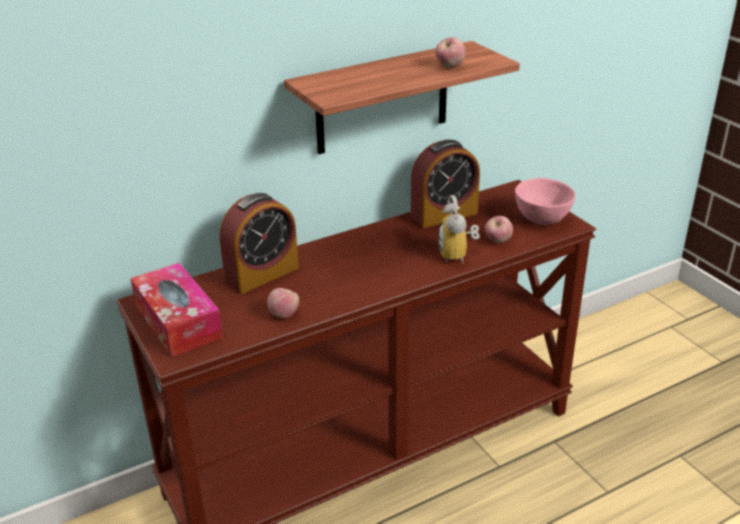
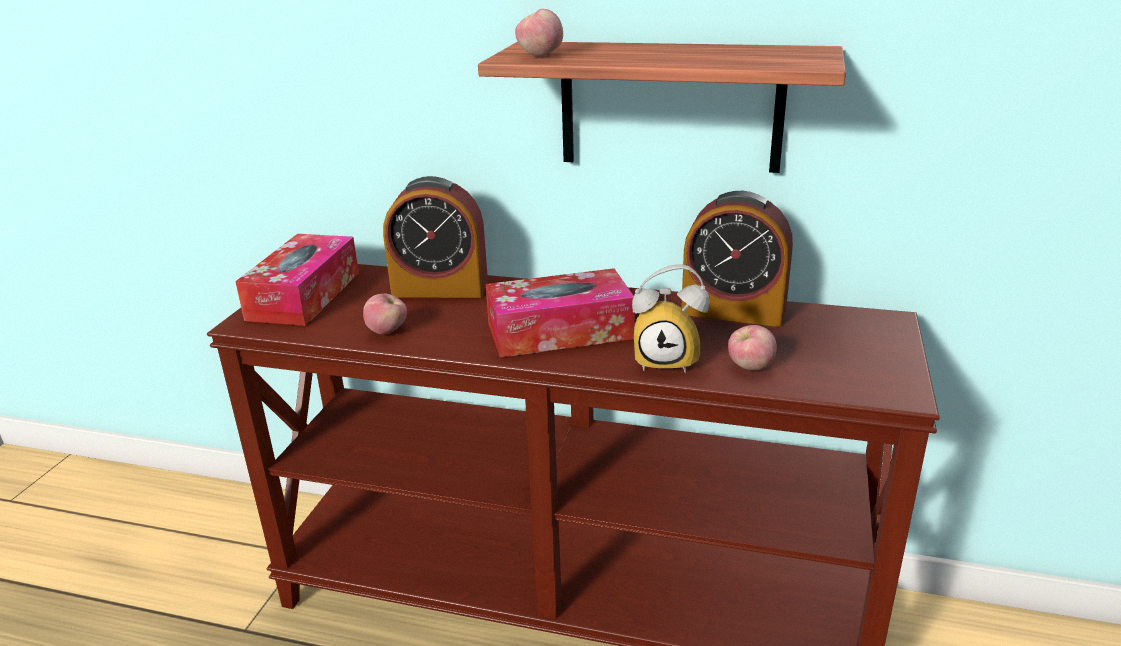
camera: 45 degrees right, 5 degrees down
(380, 266) = (559, 331): none -> tissue box
(450, 67) = (729, 59): apple -> apple (540, 56)
(458, 255) = (668, 360): alarm clock -> alarm clock turned 120 degrees counterclockwise
(541, 219) = (864, 369): pink bowl -> none

